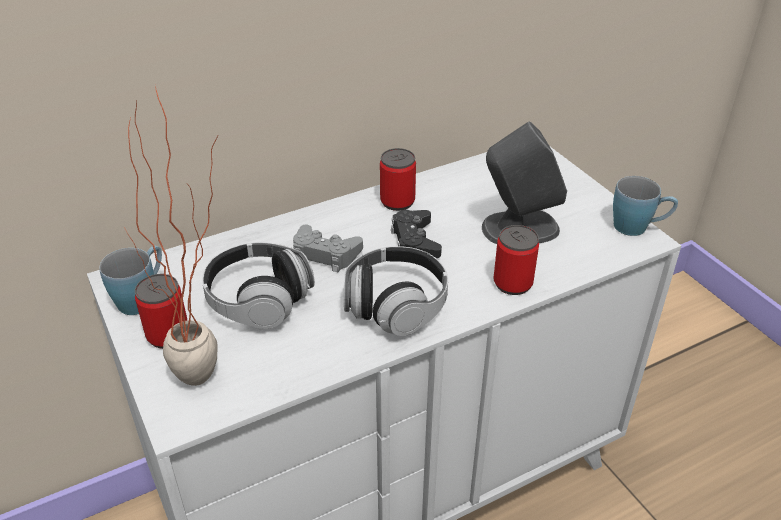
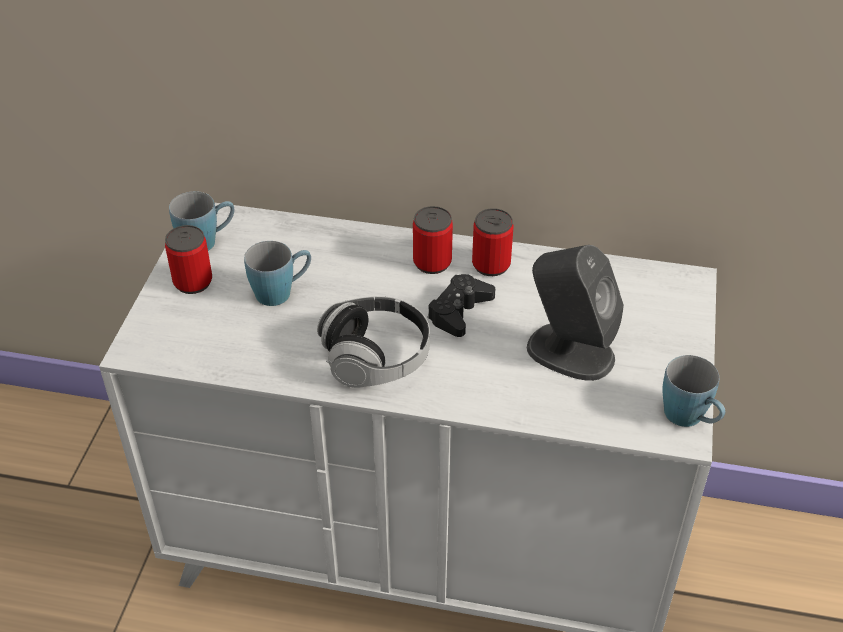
camera: 40 degrees right, 5 degrees up
(212, 380) = (184, 335): potted plant -> none
(259, 300) = (281, 291): headphones -> blue mug
(325, 254) = (374, 280): grey game controller -> none
(512, 283) = (496, 398): can -> can (432, 262)

